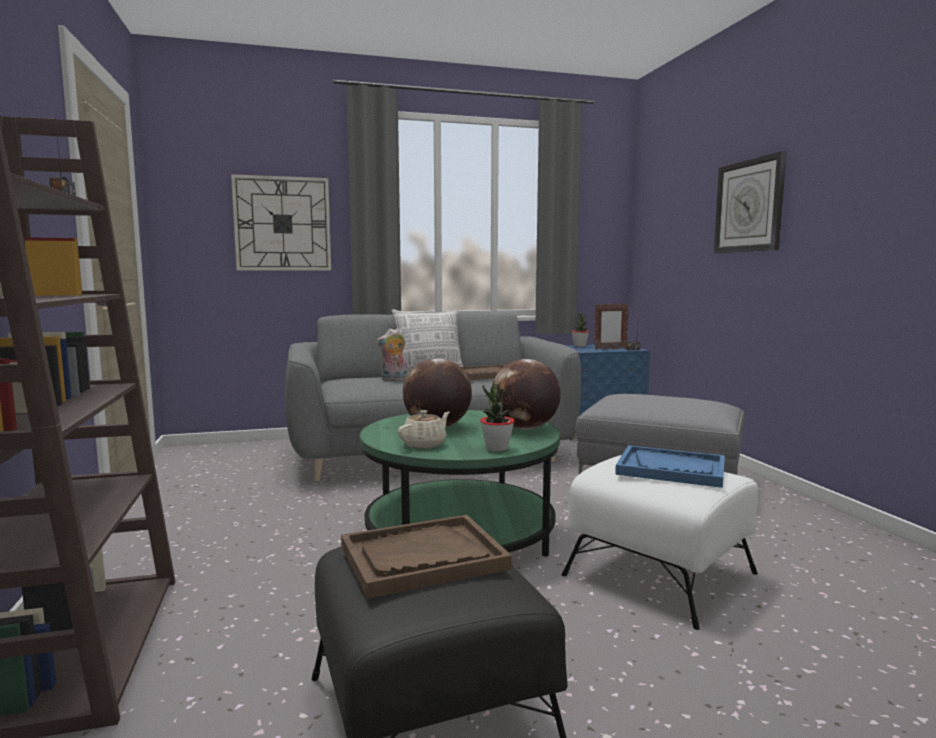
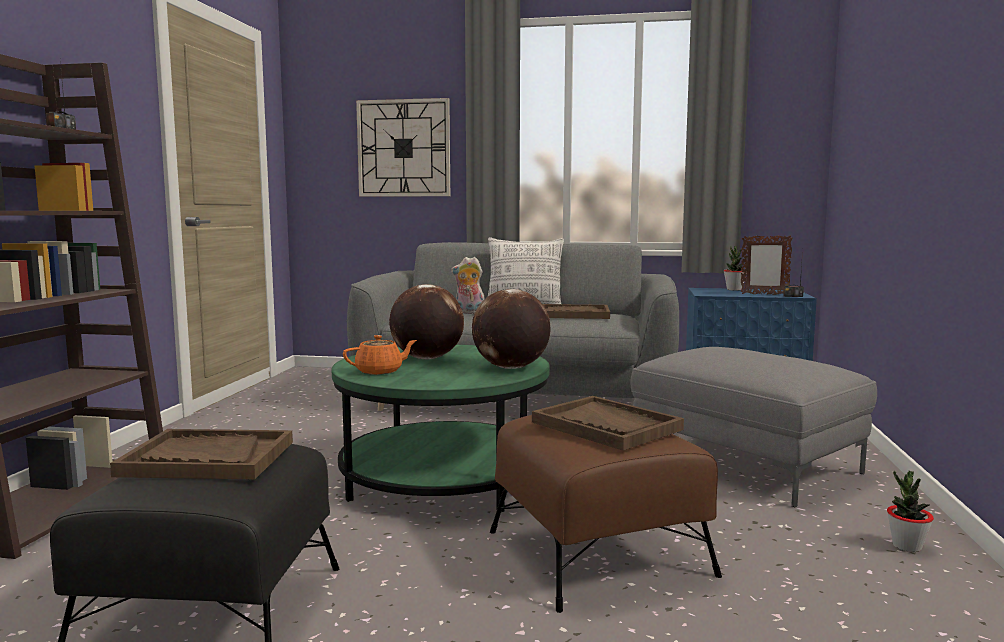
camera: 25 degrees right, 0 degrees up
(425, 444) = (380, 371): beige teapot -> orange teapot
(496, 448) = (437, 382): potted plant -> potted plant (906, 546)
(660, 575) = (598, 553): white ottoman -> brown ottoman
(671, 469) = (606, 426): blue tray -> brown tray
(749, 206) = (915, 98): wall clock -> none

